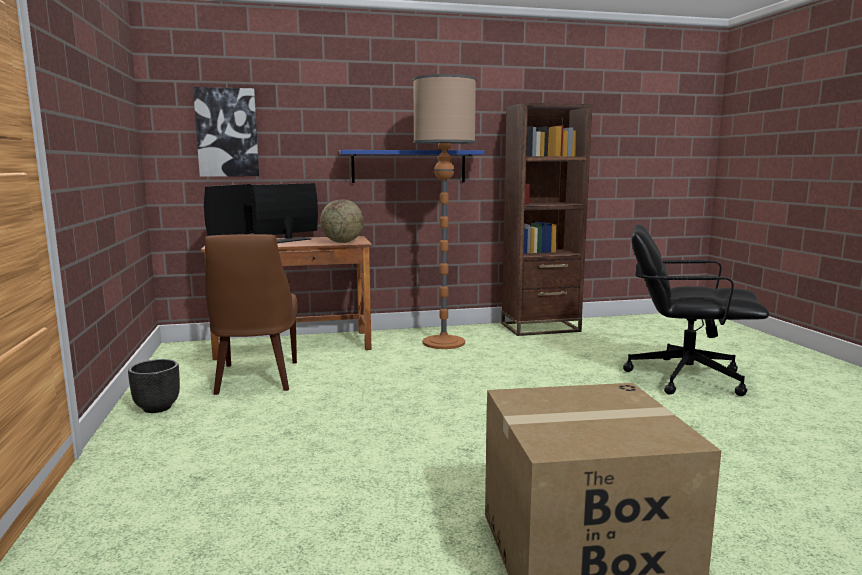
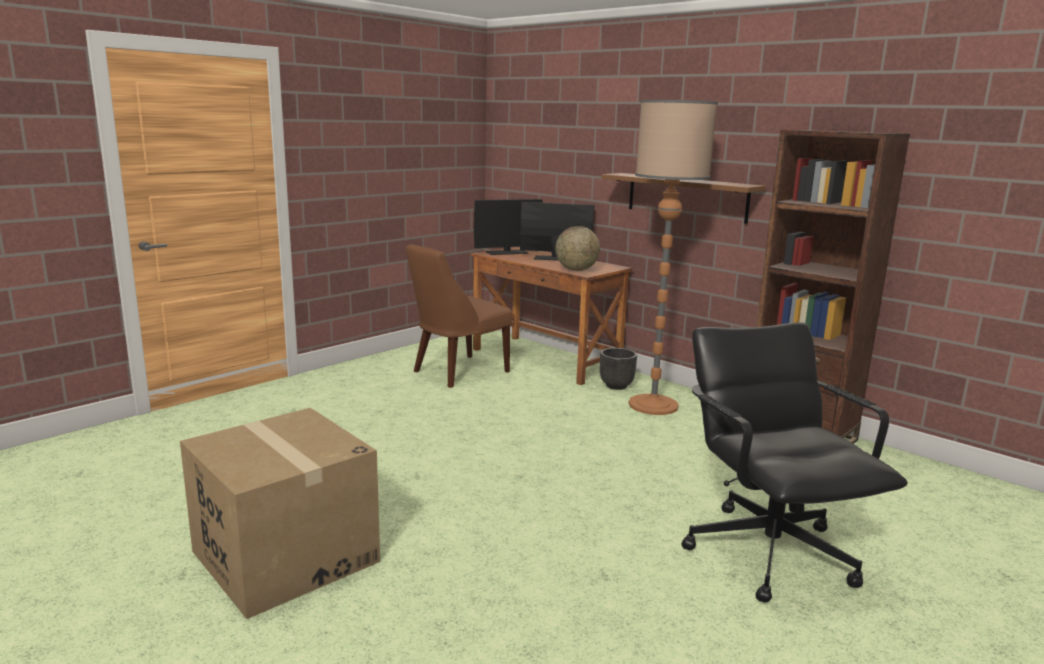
camera: 55 degrees right, 5 degrees up
(157, 408) = (374, 366): black planter -> black planter (616, 386)
(227, 132) = (537, 149): picture -> none
(409, 166) = (686, 197): blue shelf -> brown shelf

